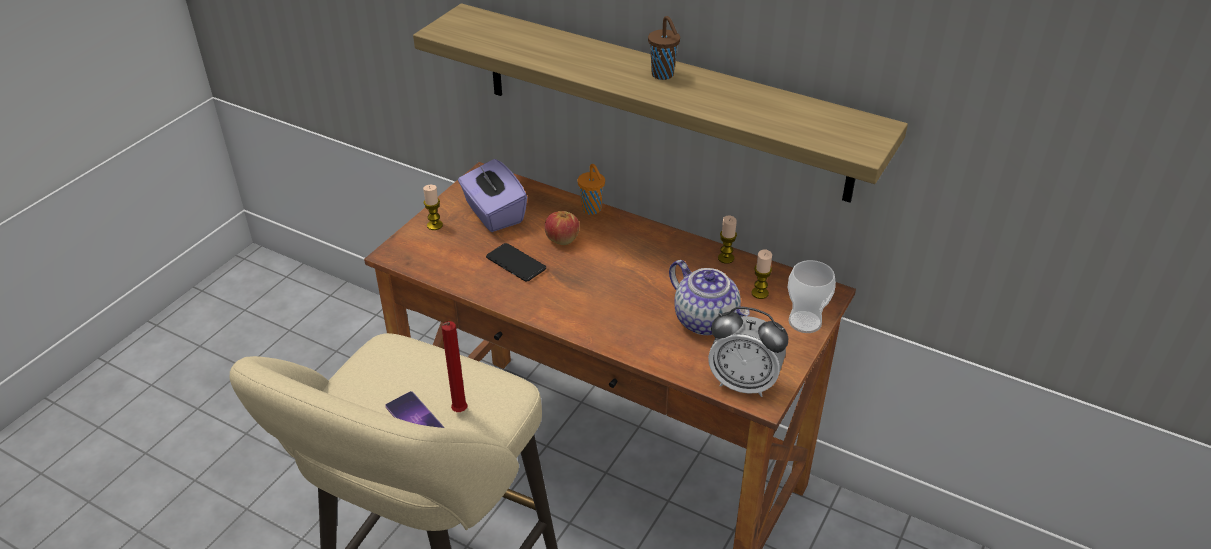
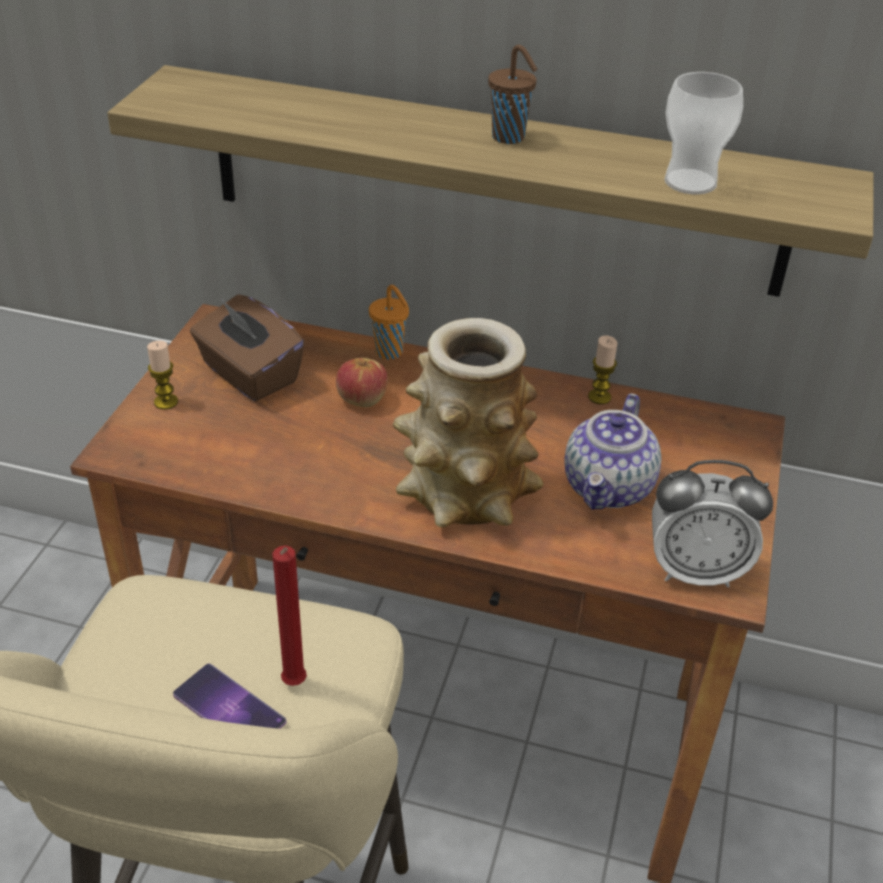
camera: 15 degrees left, 0 degrees up
(493, 213) = (249, 374): purple tissue box -> brown tissue box
(516, 263) = (306, 442): phone -> none
(607, 310) = (465, 493): none -> vase
(707, 321) = (609, 488): teapot -> teapot turned 75 degrees clockwise
(760, 293) = (664, 439): candle -> none
(805, 322) = (740, 471): cup -> cup (690, 182)

